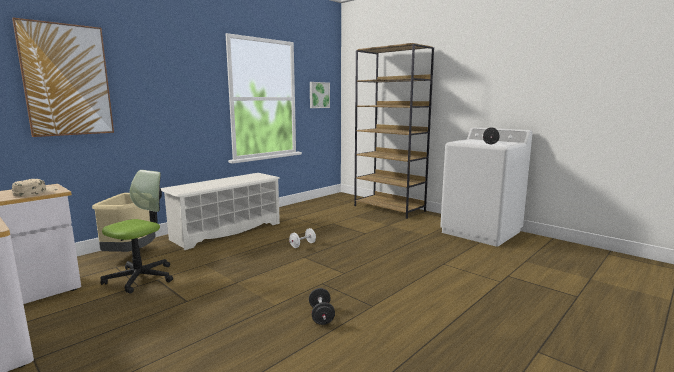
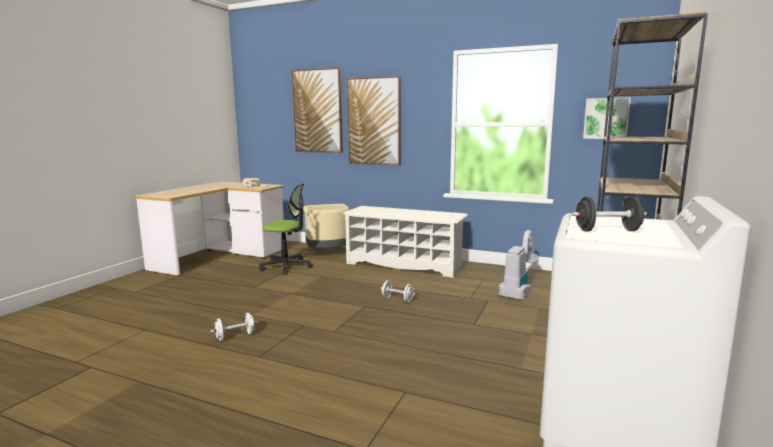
camera: 70 degrees right, 0 degrees up
(152, 95) = (374, 121): none -> picture
(321, 316) = (235, 336): black dumbbell -> white dumbbell
(323, 214) = (518, 289): none -> vacuum cleaner

